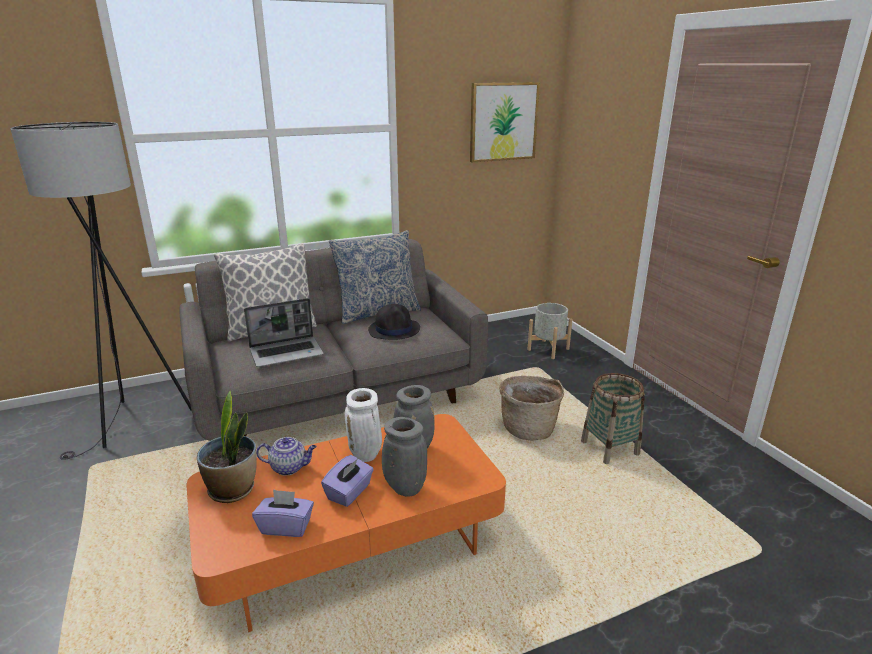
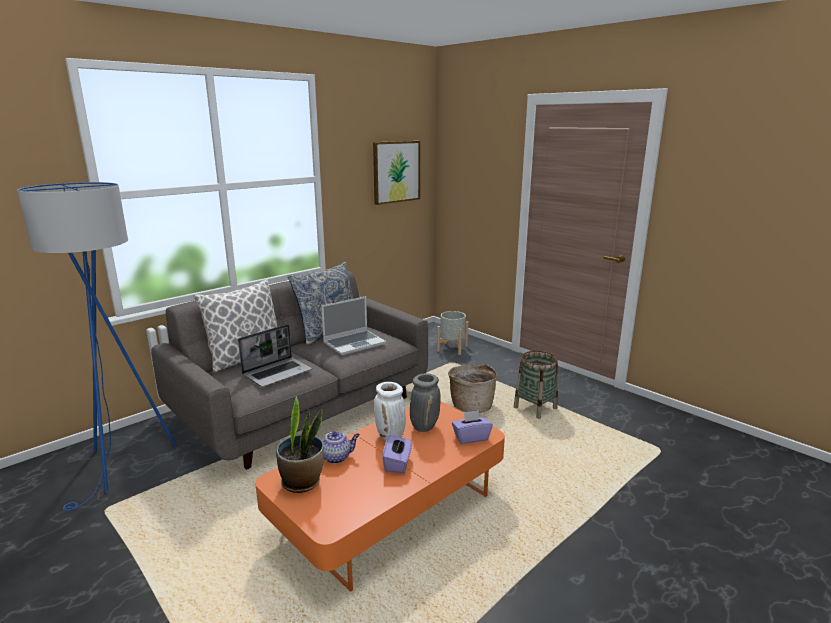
camera: 20 degrees left, 5 degrees down
(136, 423) = (125, 466): grey floor lamp -> blue floor lamp
(286, 526) = (367, 496): purple tissue box -> purple tissue box (471, 437)
(394, 329) = (354, 343): black hat -> laptop
(404, 488) = (436, 452): grey vase -> none

